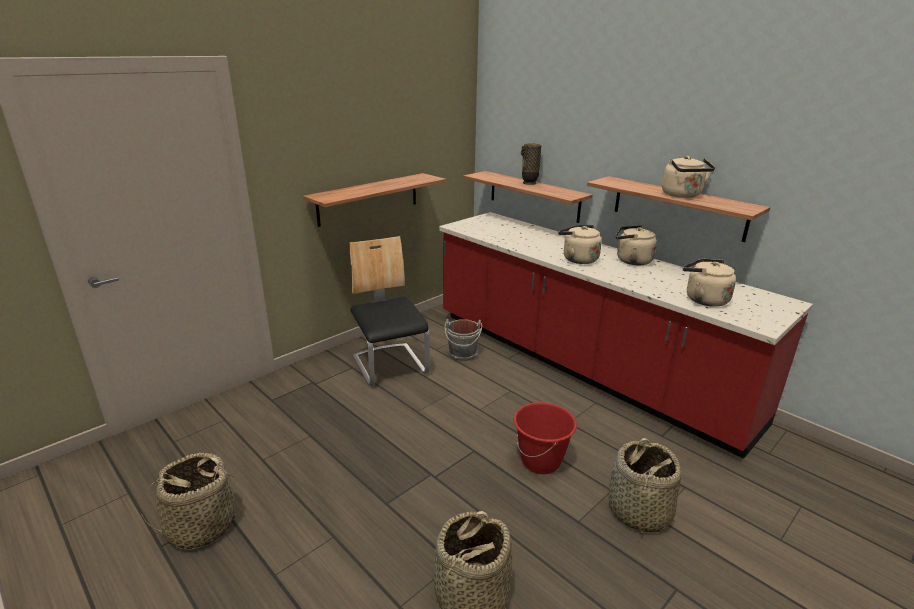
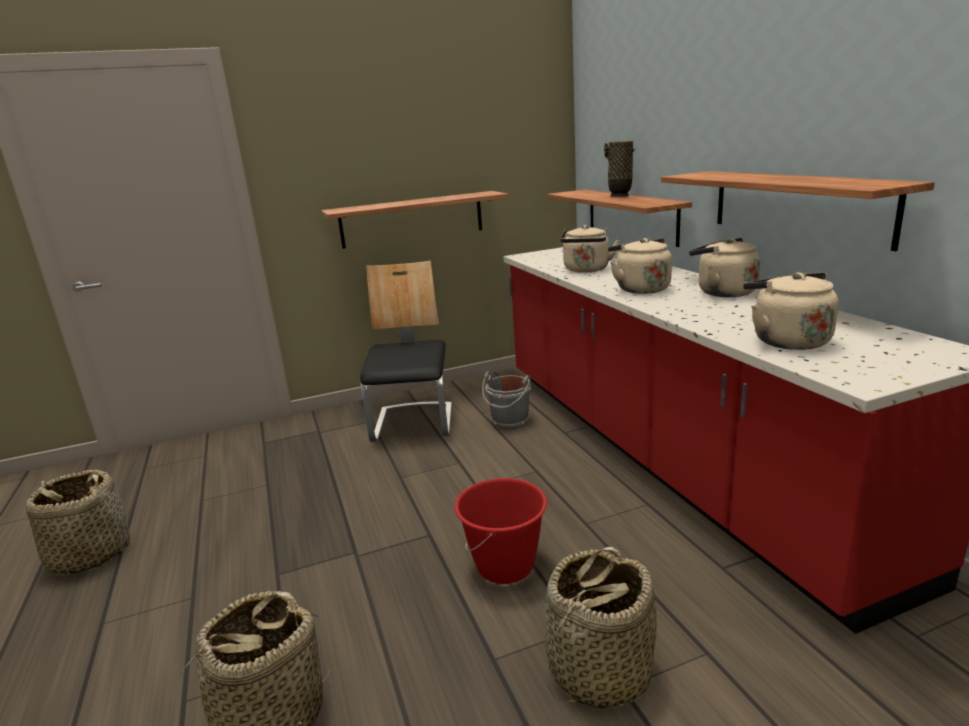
camera: 25 degrees right, 5 degrees down
(682, 195) = (788, 179): beige kettle -> beige kettle (586, 270)

